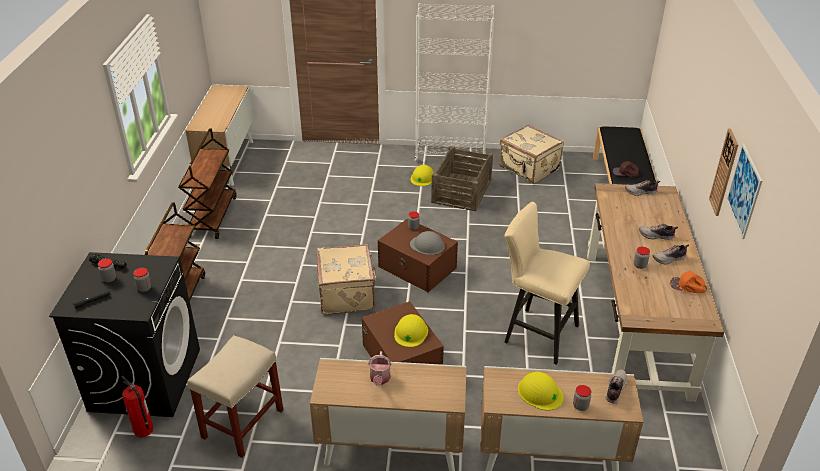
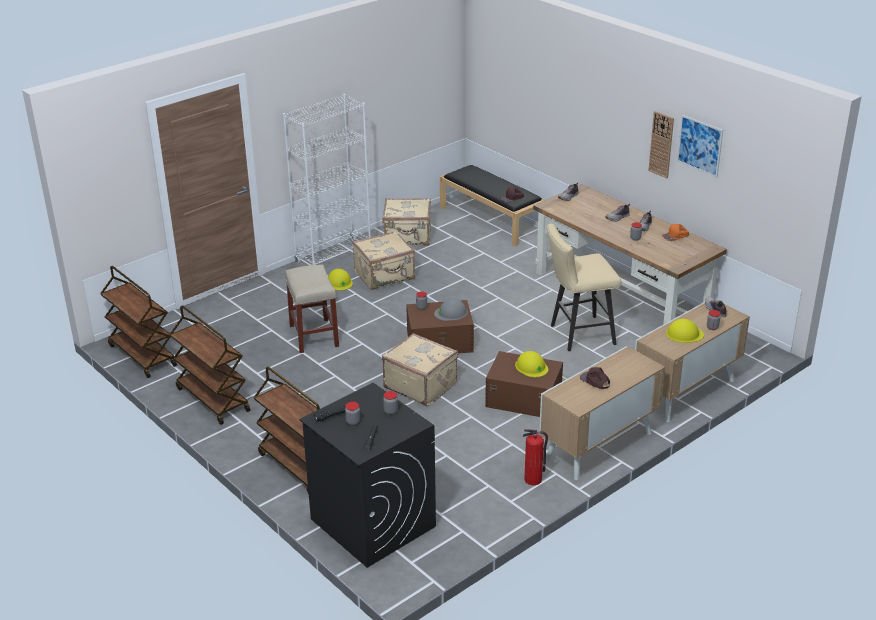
camera: 45 degrees left, 5 degrees down
(143, 430) = (429, 546): fire extinguisher -> fire extinguisher (533, 479)
(227, 161) = (141, 355): cabinet -> brown cart
(242, 425) = (489, 497): beige stool -> beige stool (314, 336)
(380, 379) = (595, 381): watering can -> brown cap
(462, 191) = (385, 276): crate -> beige suitcase

